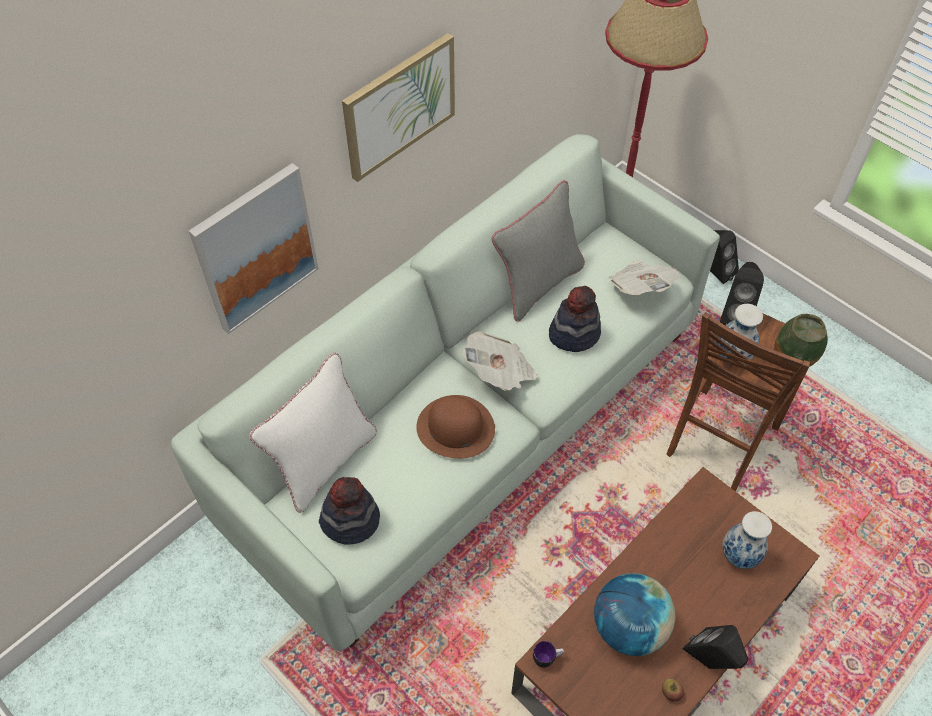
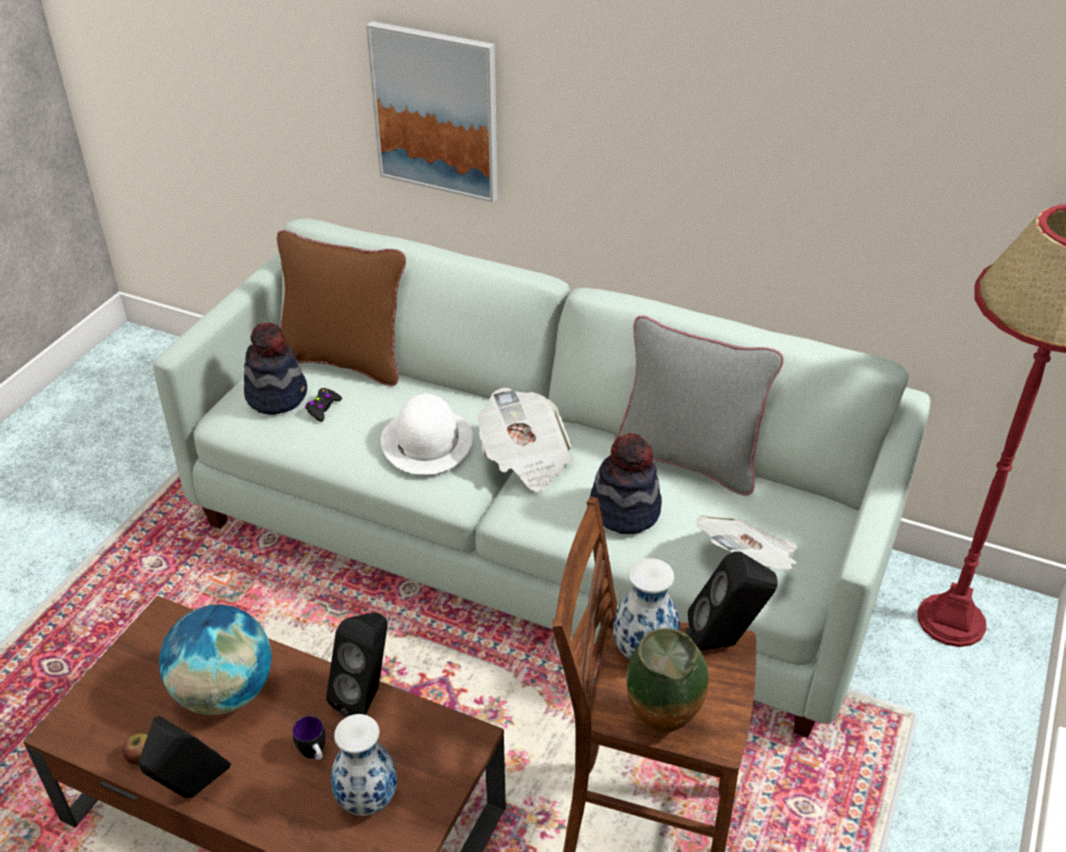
camera: 70 degrees right, 15 degrees down
(324, 462) = (344, 361): white pillow -> brown pillow
(384, 489) = (323, 408): none -> black game controller
(399, 106) = (646, 91): picture -> none
(455, 427) = (427, 440): brown hat -> white hat
(547, 659) = (167, 622): mug -> mug (314, 755)
(714, 272) = (971, 762): black speaker -> black speaker (366, 696)

